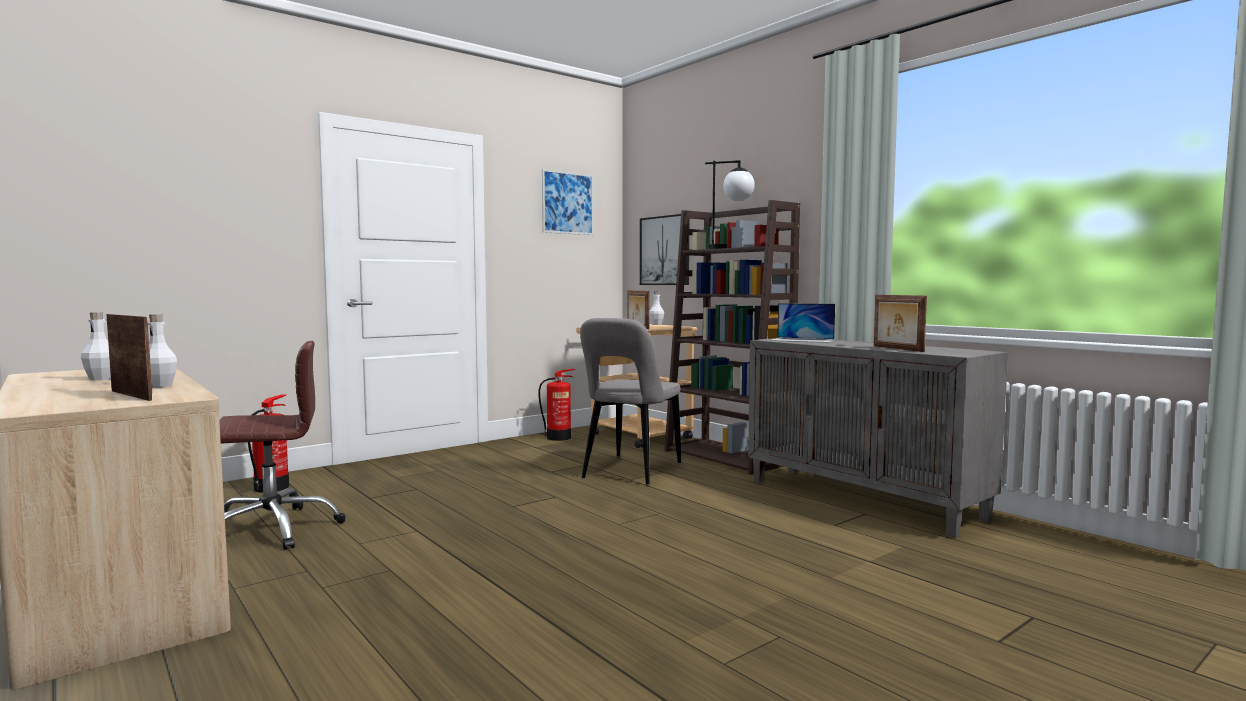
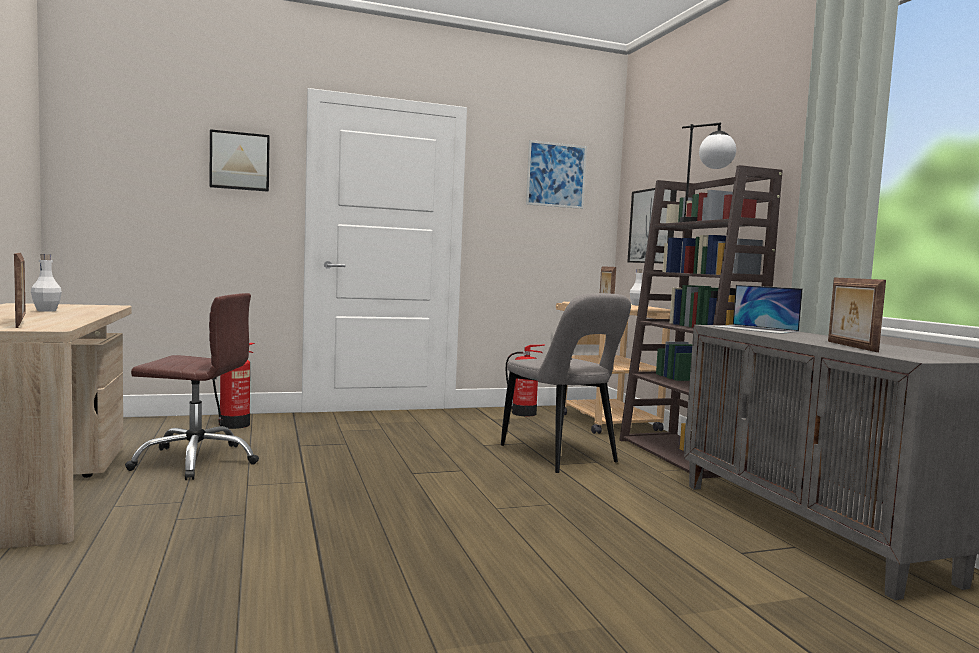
camera: 20 degrees right, 0 degrees up
(160, 386) = (64, 318): white bottle -> none
(246, 192) = (240, 161): none -> picture
(630, 471) = (561, 456): grey chair -> grey chair turned 75 degrees counterclockwise

